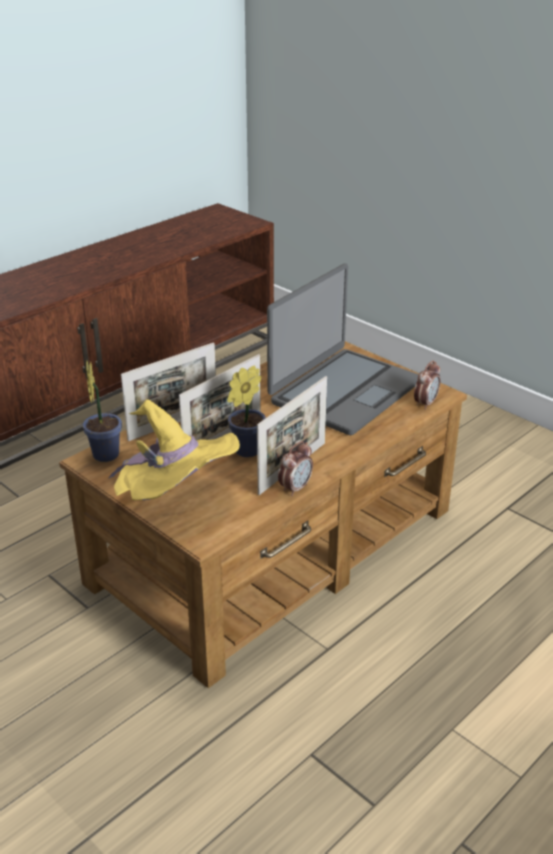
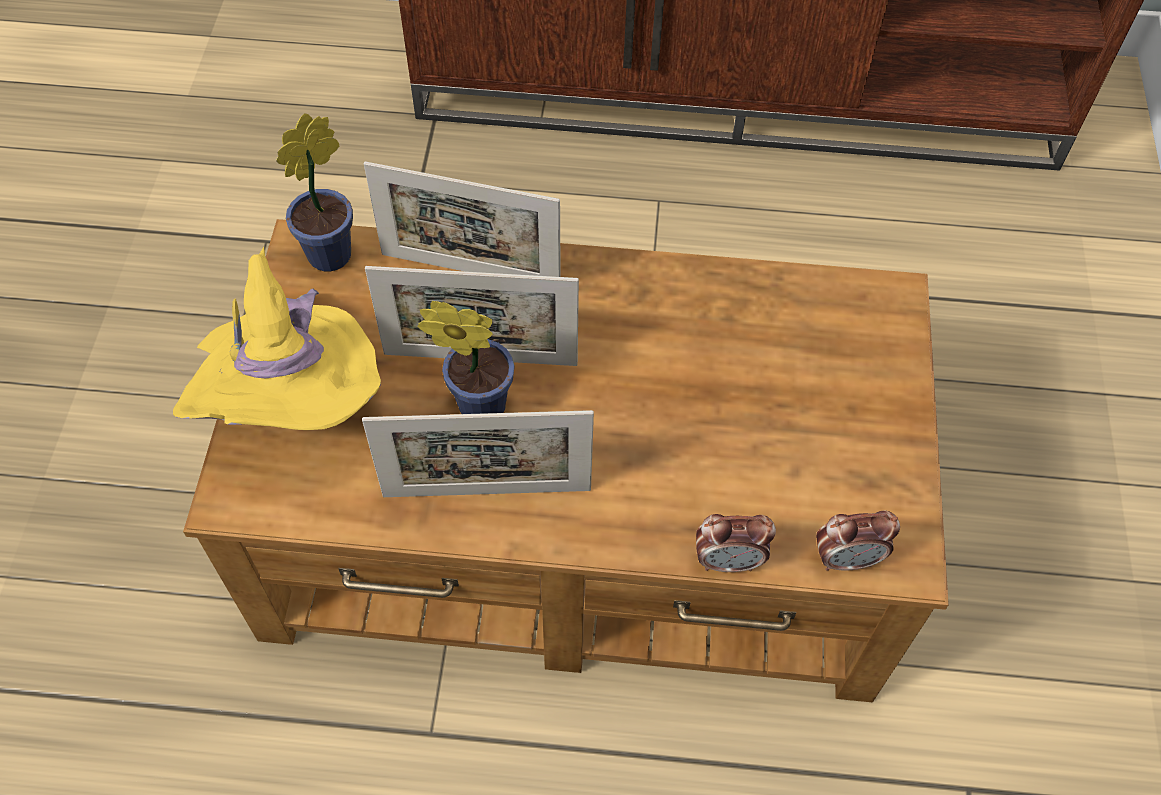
camera: 50 degrees right, 25 degrees up
(295, 488) = (438, 531): alarm clock -> alarm clock (728, 561)
(344, 392) = (764, 420): laptop -> none

